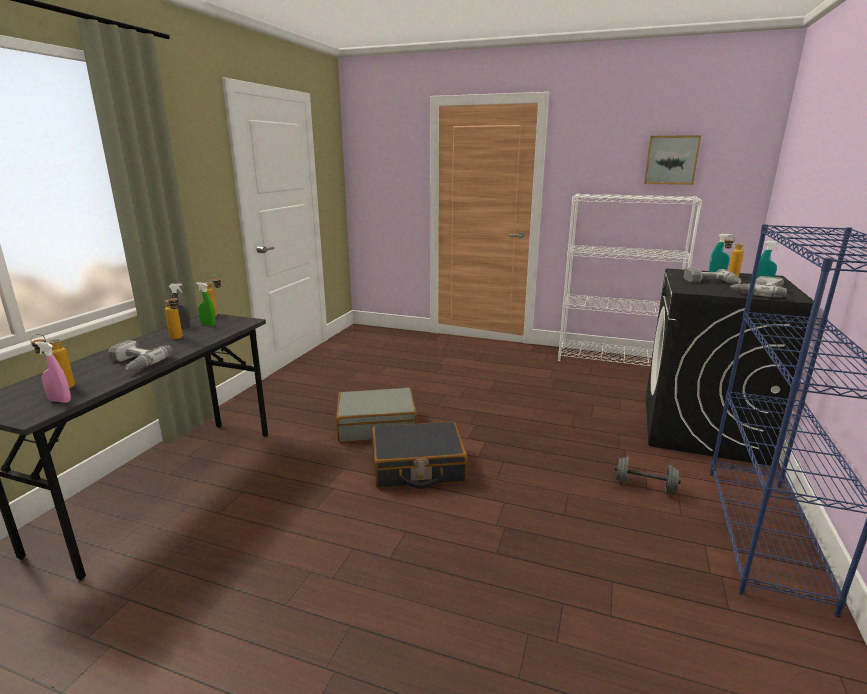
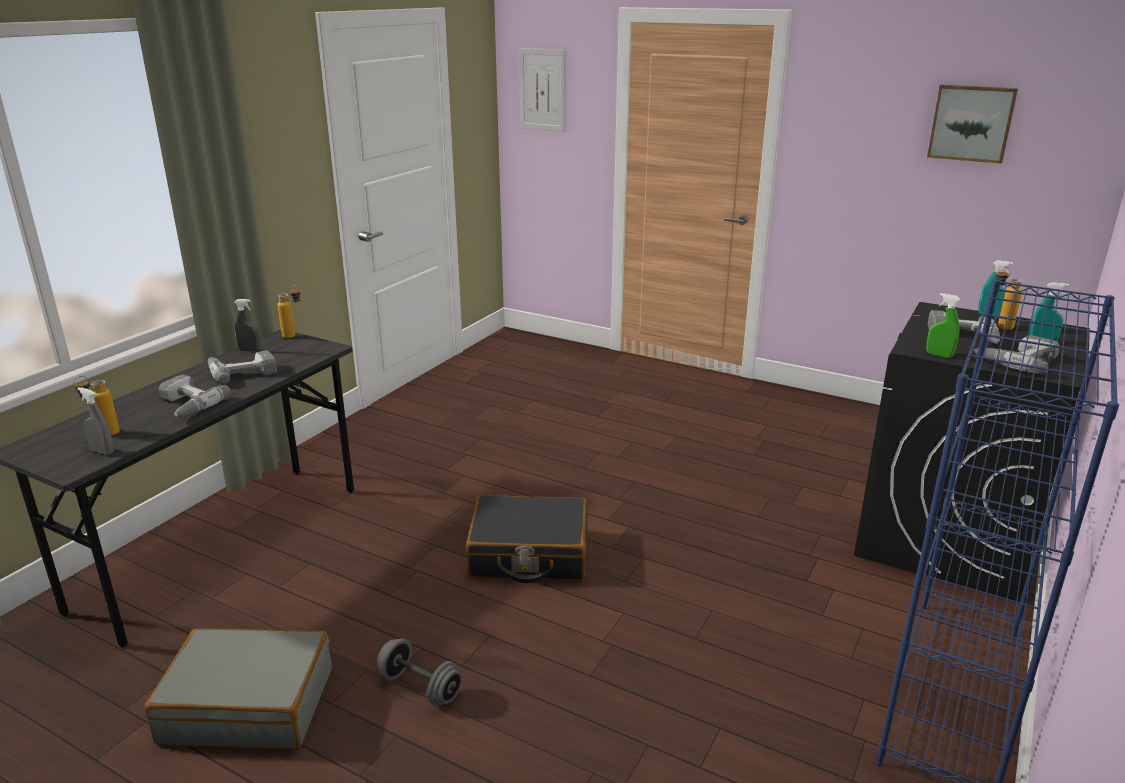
camera: 10 degrees right, 5 degrees up
(60, 400) = (102, 451): pink spray bottle -> grey spray bottle
(178, 339) = (241, 371): bottle -> power drill
(208, 325) = (281, 351): green spray bottle -> green spray bottle (939, 355)
(377, 155) = (542, 90): none -> picture
(377, 425) = (493, 490): grey suitcase -> grey suitcase (249, 705)
(614, 360) = (868, 416): white bookcase -> none
(644, 486) = (820, 613): grey dumbbell -> grey dumbbell (420, 687)

